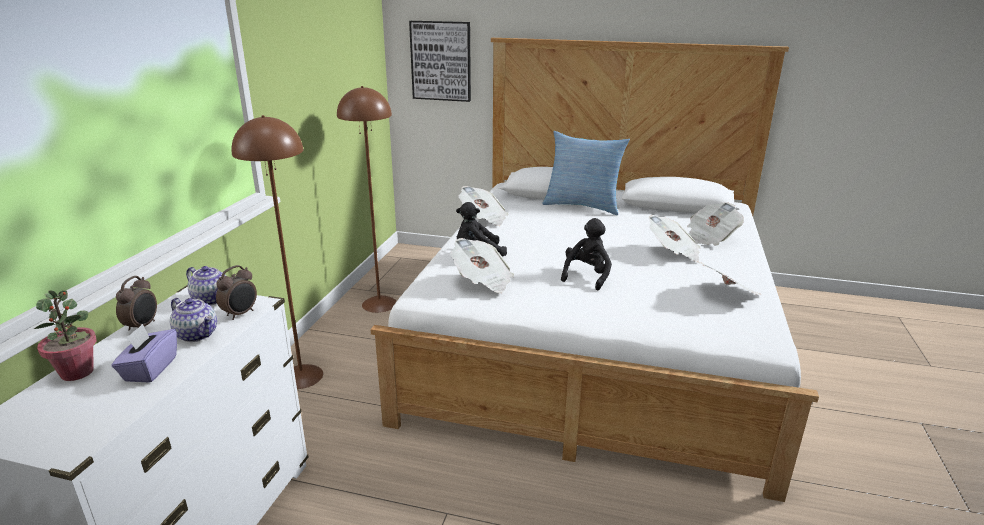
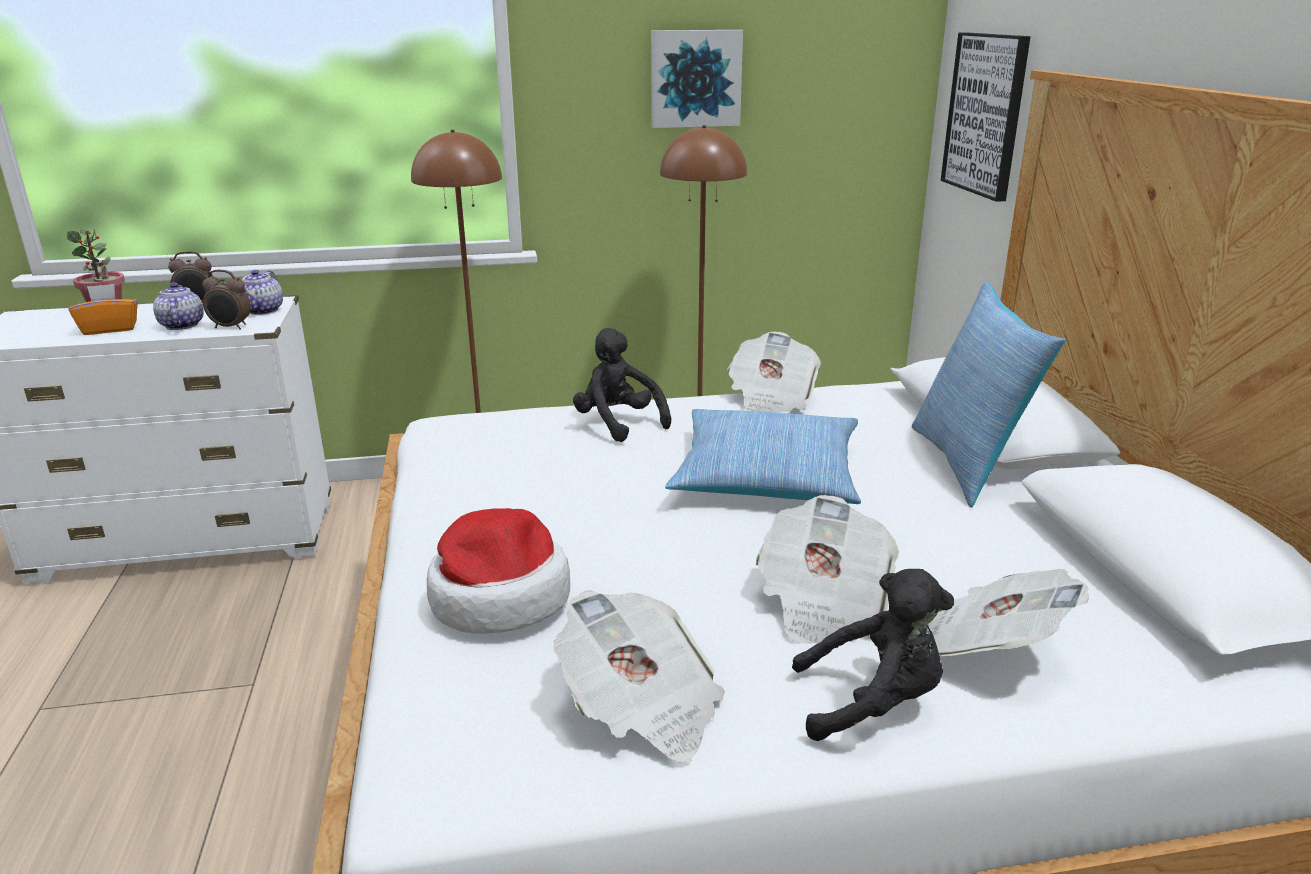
camera: 65 degrees right, 0 degrees up
(150, 369) = (110, 329): purple tissue box -> orange tissue box
(197, 334) = (181, 325): teapot -> teapot turned 150 degrees clockwise
(317, 59) = (695, 78): none -> picture
(482, 280) = (506, 445): newspaper -> none
(566, 237) = (767, 475): none -> pillow
(586, 276) = (607, 526): black plush toy -> black plush toy (872, 703)
(639, 307) = (498, 597): none -> hat

